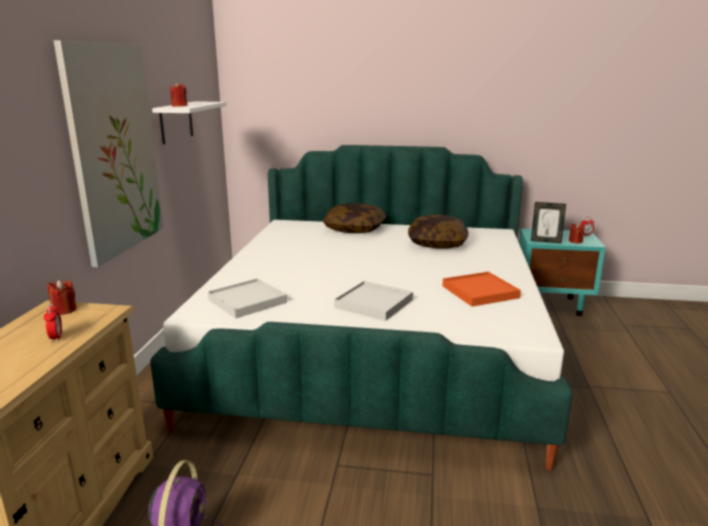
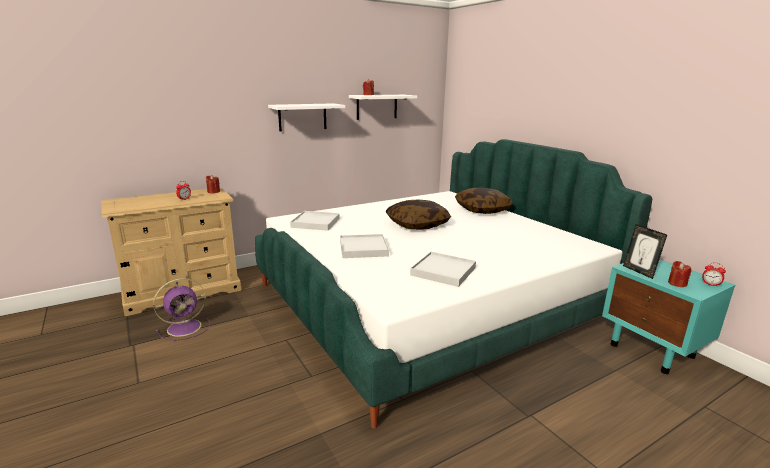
camera: 50 degrees right, 0 degrees up
(114, 150) = (302, 117): picture -> white shelf
(437, 243) = (513, 236): pillow -> pillow (417, 224)
(480, 292) = (443, 271): orange tray -> white tray

